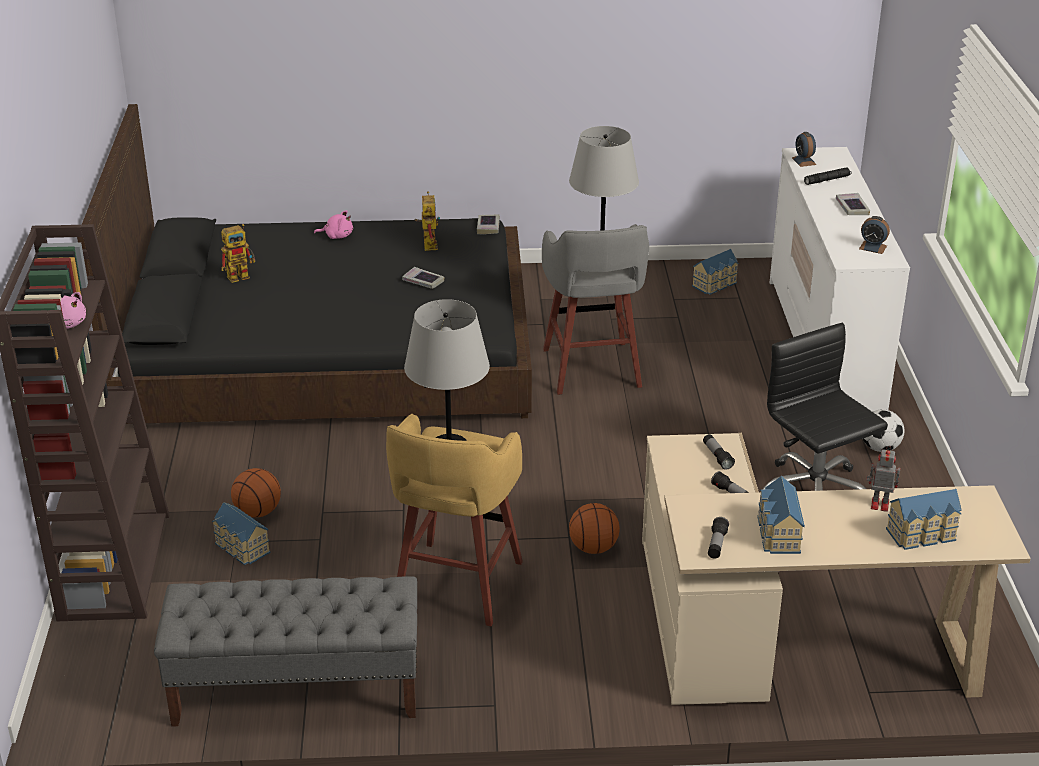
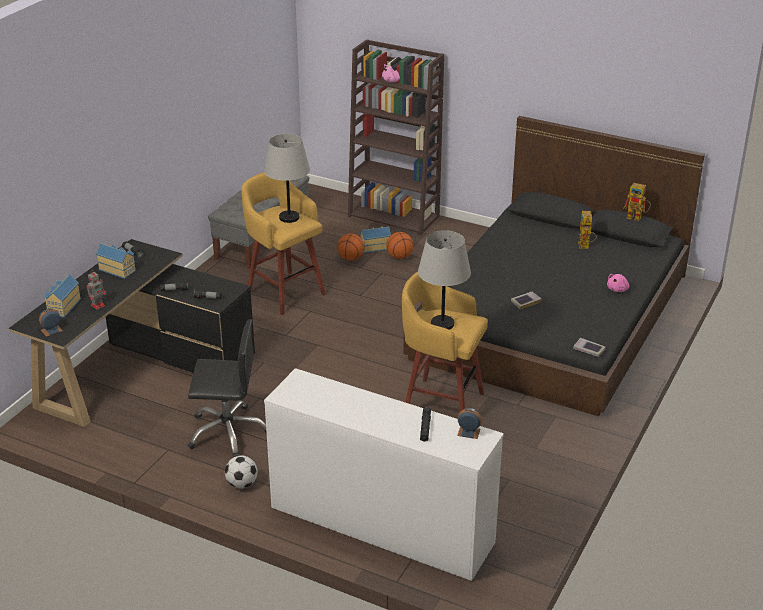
camera: 120 degrees right, 0 degrees up
(428, 243) = (580, 319): toy robot -> toy robot (637, 217)
(592, 370) = (440, 403): grey stool -> yellow stool
(593, 548) = (268, 339): basketball -> basketball (350, 258)
(716, 284) = (515, 512): toy house -> none
(784, 639) = (140, 368): beige desk -> black desk
(852, 207) = (370, 417): book -> none
(873, 247) = (305, 397): alarm clock -> alarm clock (51, 330)

